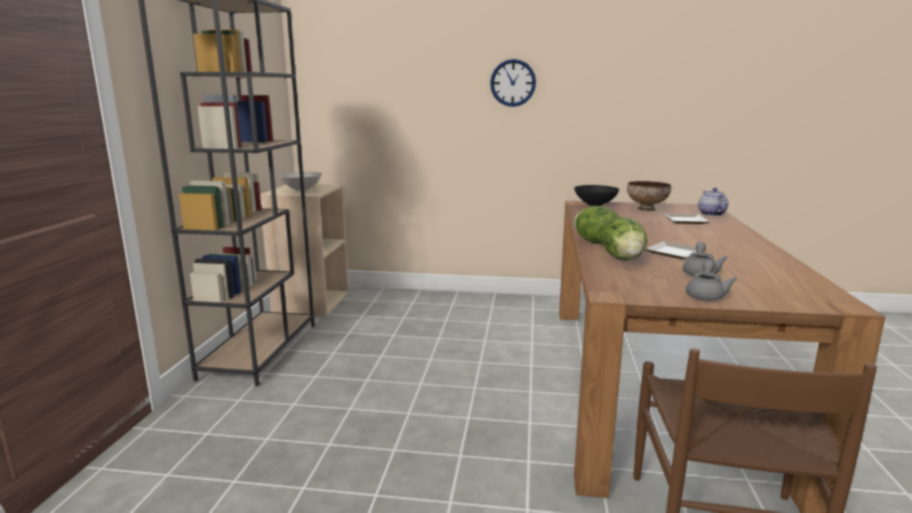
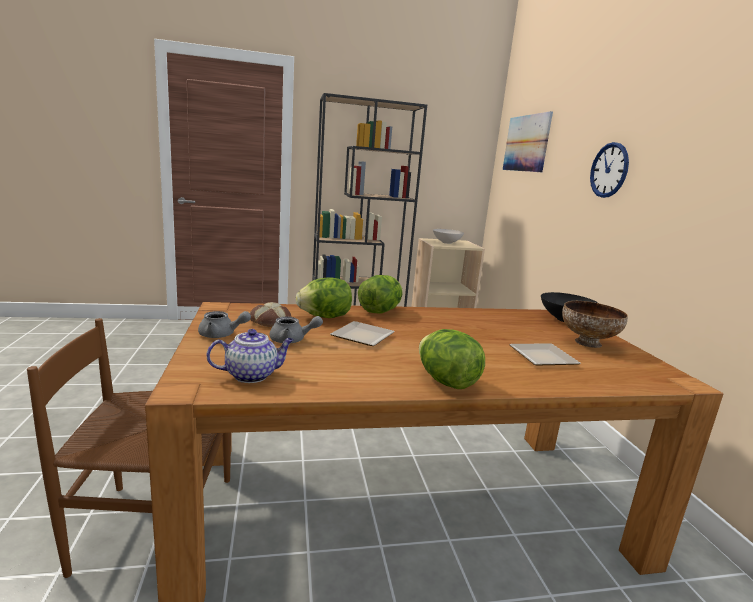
camera: 70 degrees right, 0 degrees up
(362, 57) = (526, 143): none -> picture
(650, 277) = (269, 321): none -> bread
(711, 214) = (623, 379): teapot -> teapot (252, 375)
(751, 243) = (446, 381): none -> lettuce

